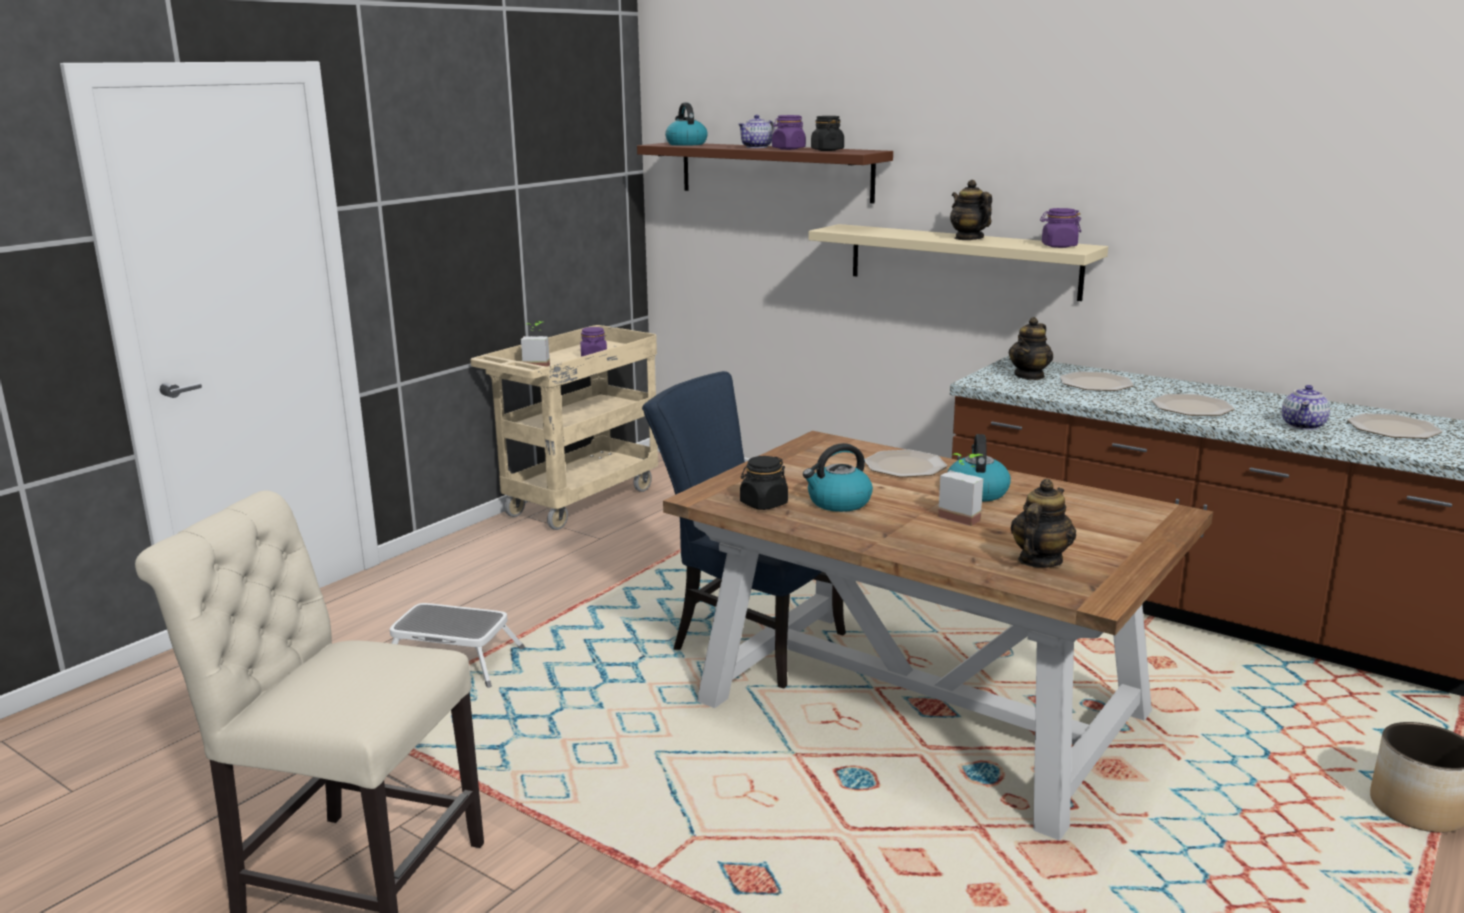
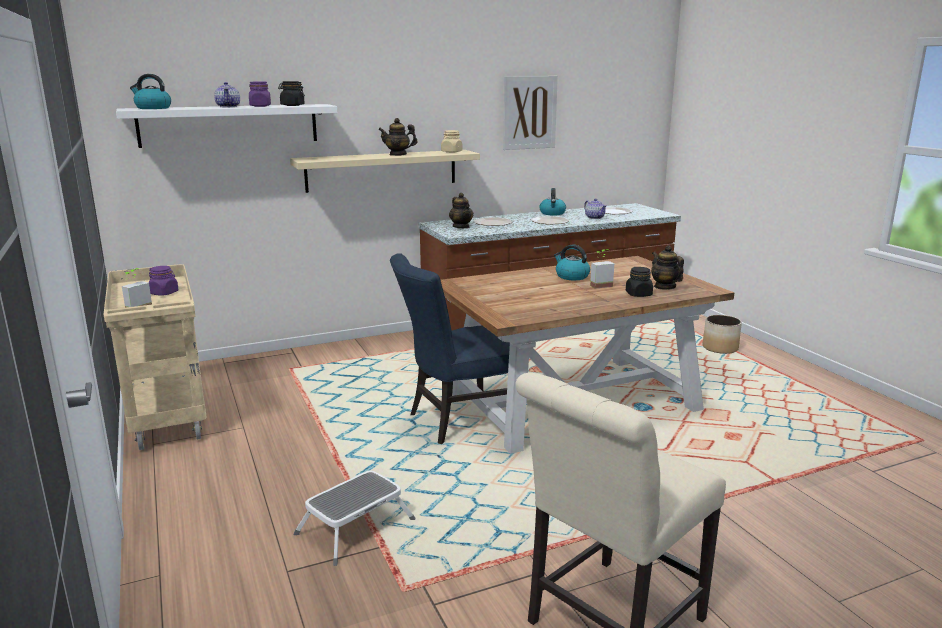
camera: 60 degrees left, 0 degrees up
(763, 504) = (535, 311): black jar -> black jar (638, 294)
(774, 171) = (229, 125): brown shelf -> white shelf
(838, 503) = (553, 299): kettle -> kettle (552, 213)
(904, 466) = (518, 278): plate -> none
(1058, 246) = (451, 152): purple jar -> beige jar
(1255, 190) = (529, 112): none -> picture

